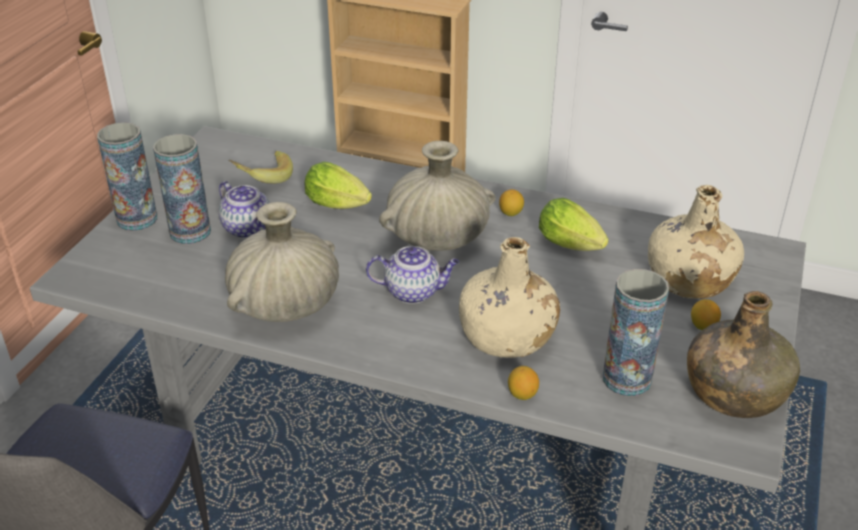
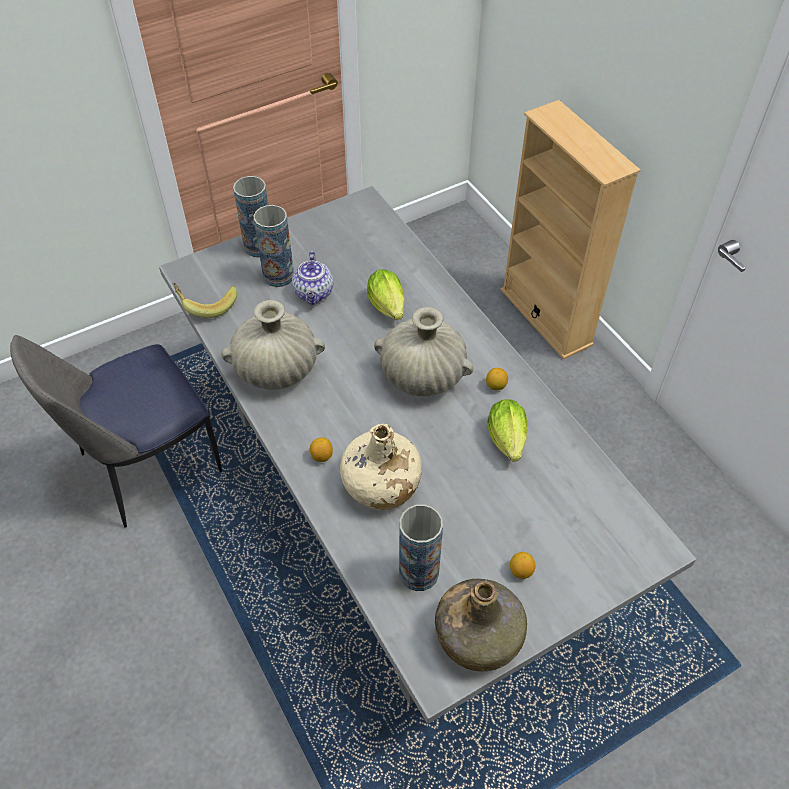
camera: 40 degrees right, 15 degrees up
(262, 178) = (364, 254): banana -> banana (206, 304)
(414, 291) = (361, 410): teapot -> none
(522, 394) = (341, 534): lemon -> lemon (321, 456)
(688, 279) = (558, 527): beige bottle -> none

